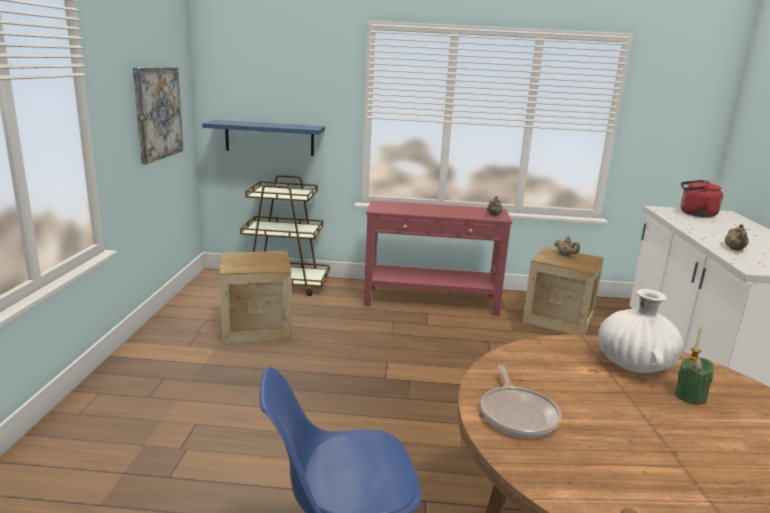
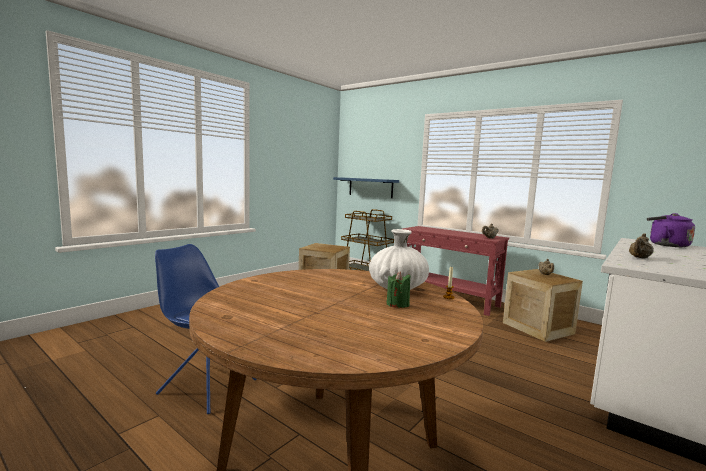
camera: 35 degrees right, 10 degrees down
(158, 113) = (304, 168): picture -> none
(518, 415) = (270, 284): frying pan -> none
(695, 214) = (666, 245): red kettle -> purple kettle

